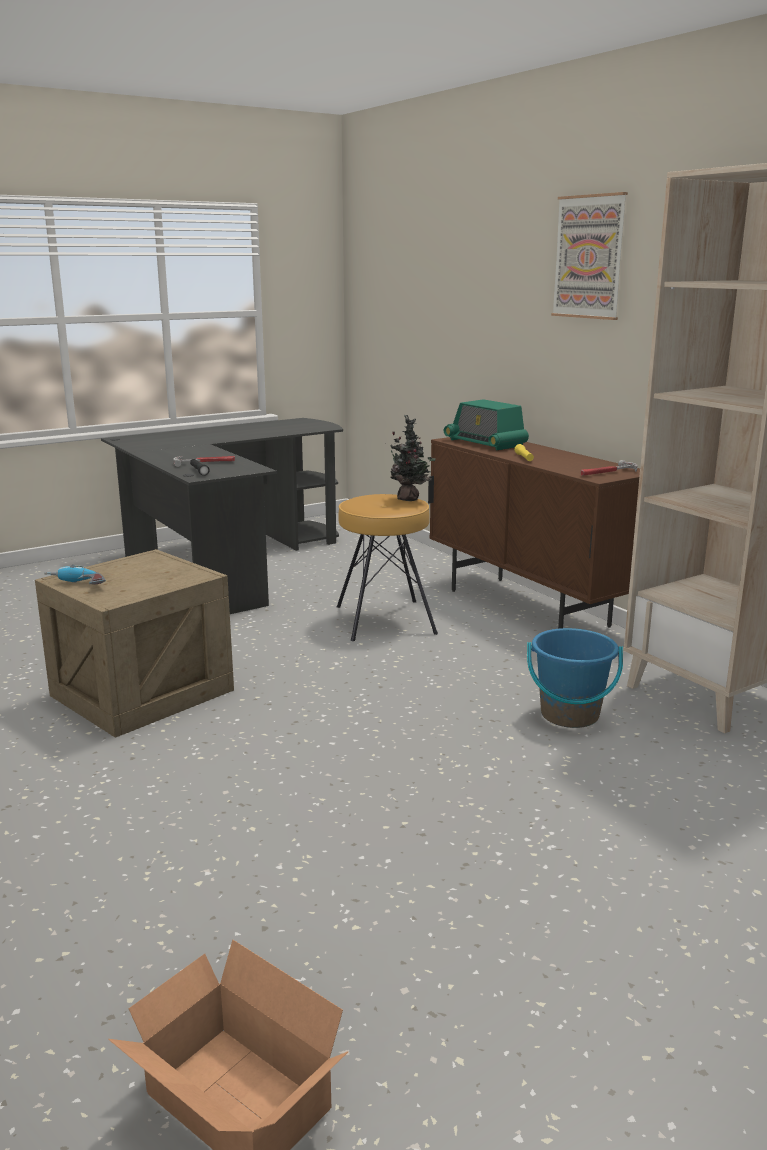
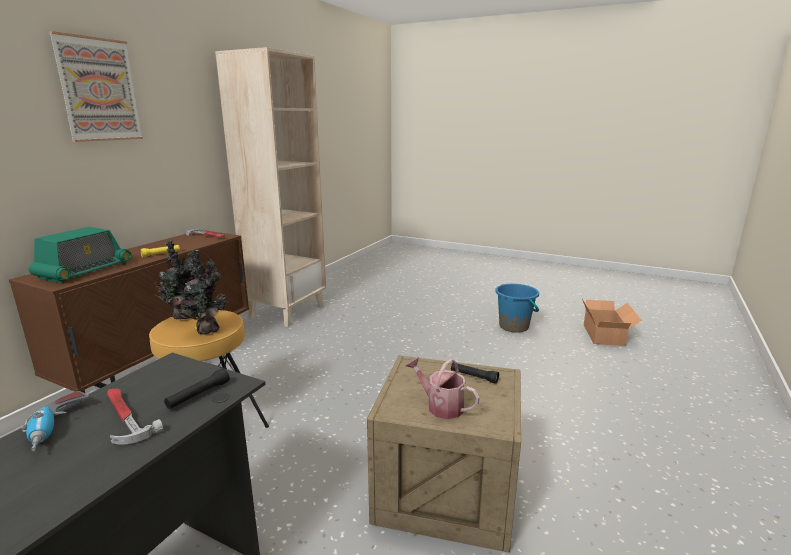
camera: 120 degrees left, 0 degrees up
(76, 585) = (500, 408): power drill -> power drill (58, 428)
(122, 570) = (440, 406): none -> watering can
(132, 591) = (474, 377): none -> black flashlight
(360, 503) = (206, 330): none -> potted plant
(569, 715) = (333, 333): blue bucket -> blue bucket (514, 326)

